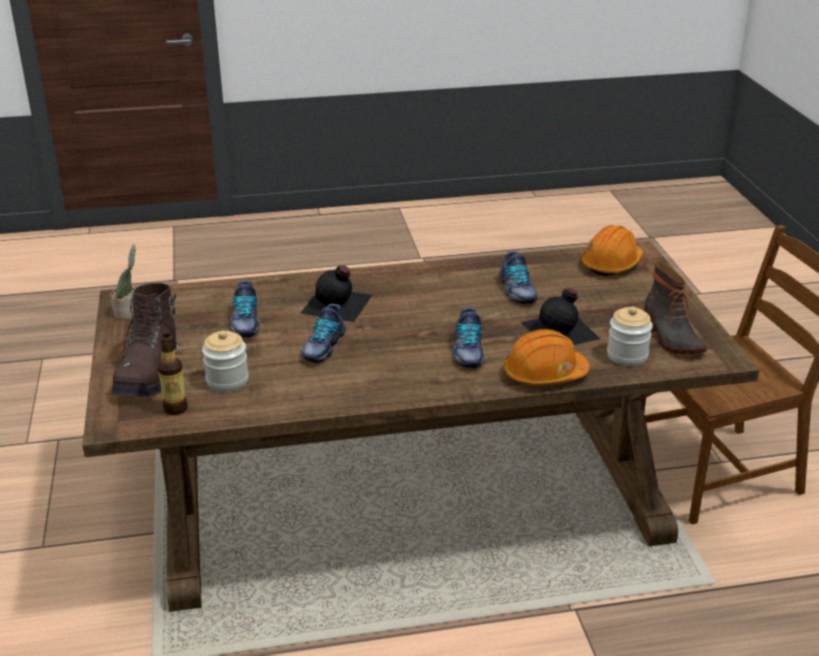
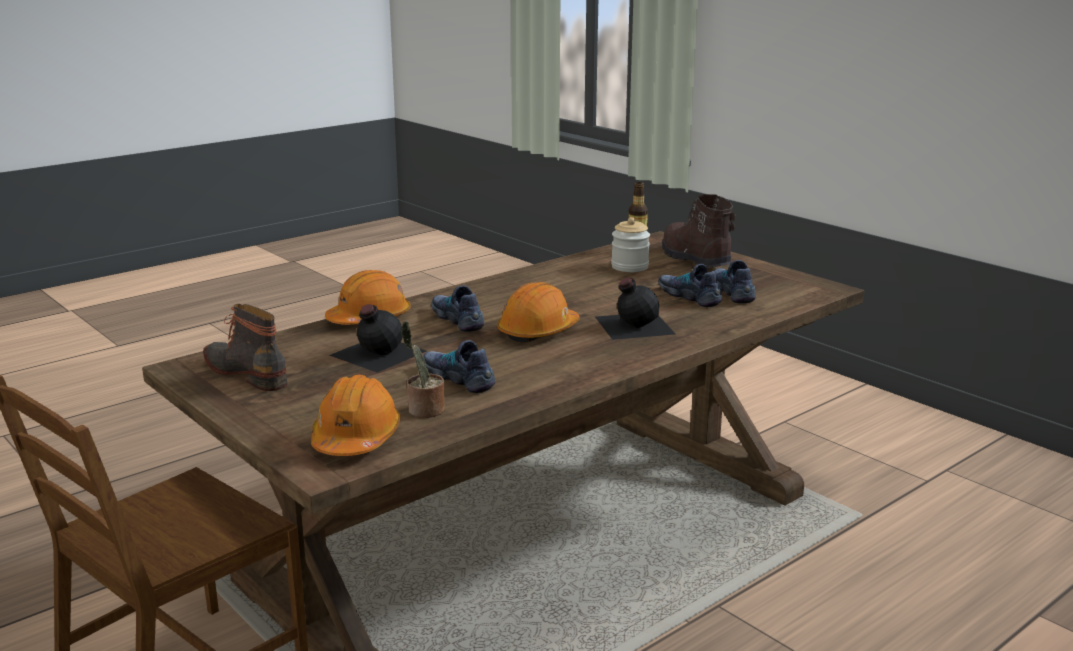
camera: 150 degrees right, 10 degrees down
(129, 313) = (797, 282): potted plant -> potted plant (424, 410)
(322, 346) = (592, 296): shoe -> shoe (733, 291)
(417, 318) = (538, 331): none -> orange hard hat
(627, 355) = (293, 347): jar -> none

